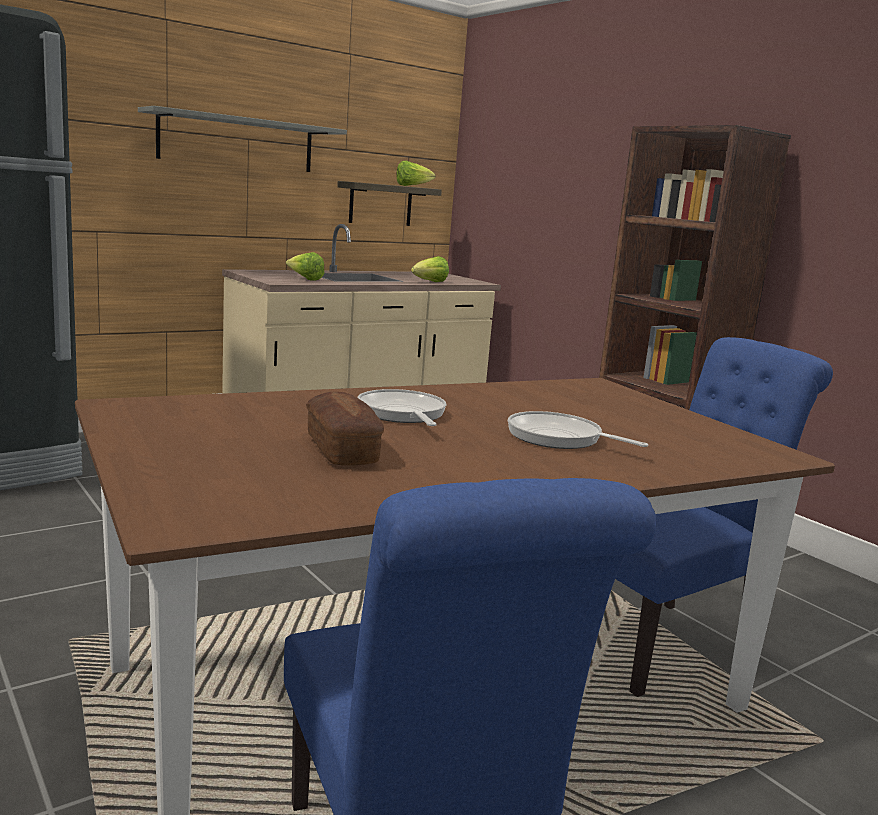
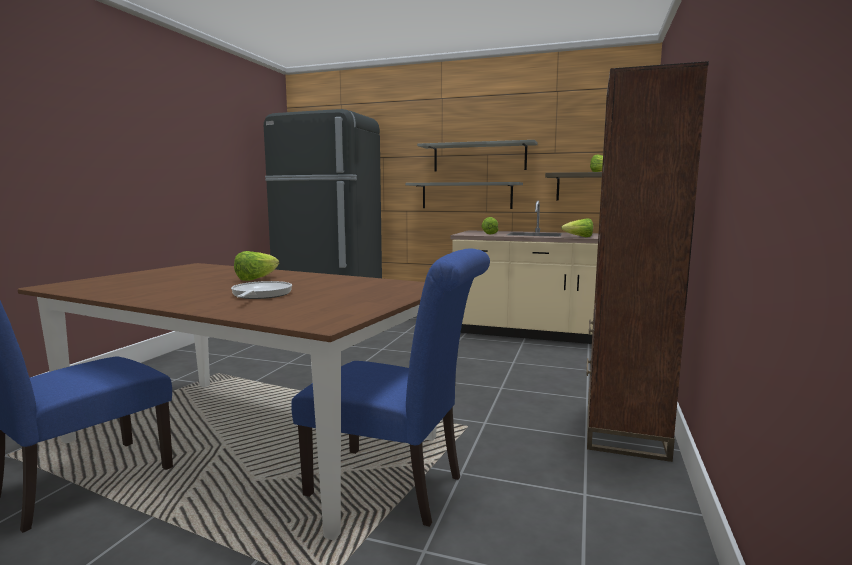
camera: 55 degrees right, 5 degrees down
(215, 208) = (466, 195): none -> grey shelf
(342, 449) = (174, 282): bread -> none
(402, 414) = (256, 279): frying pan -> lettuce

